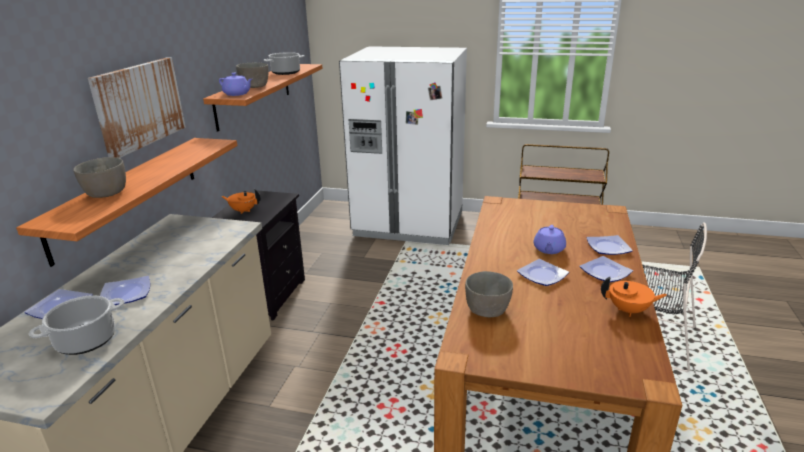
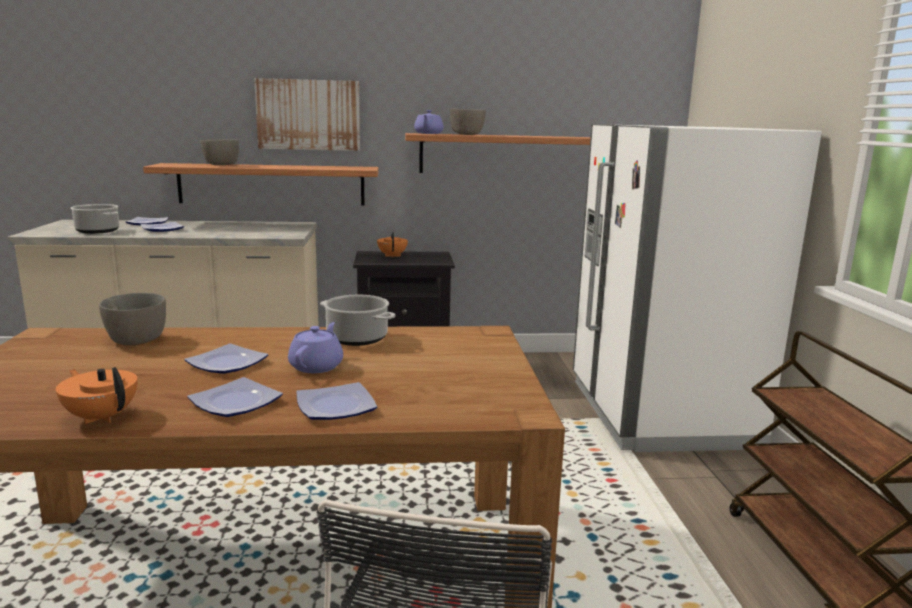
camera: 70 degrees right, 10 degrees down
(285, 73) = (552, 136): cooking pot -> cooking pot (356, 338)
(548, 249) = (317, 366): purple teapot -> purple teapot turned 105 degrees clockwise
(629, 310) = (102, 417): orange teapot -> orange teapot turned 135 degrees clockwise

